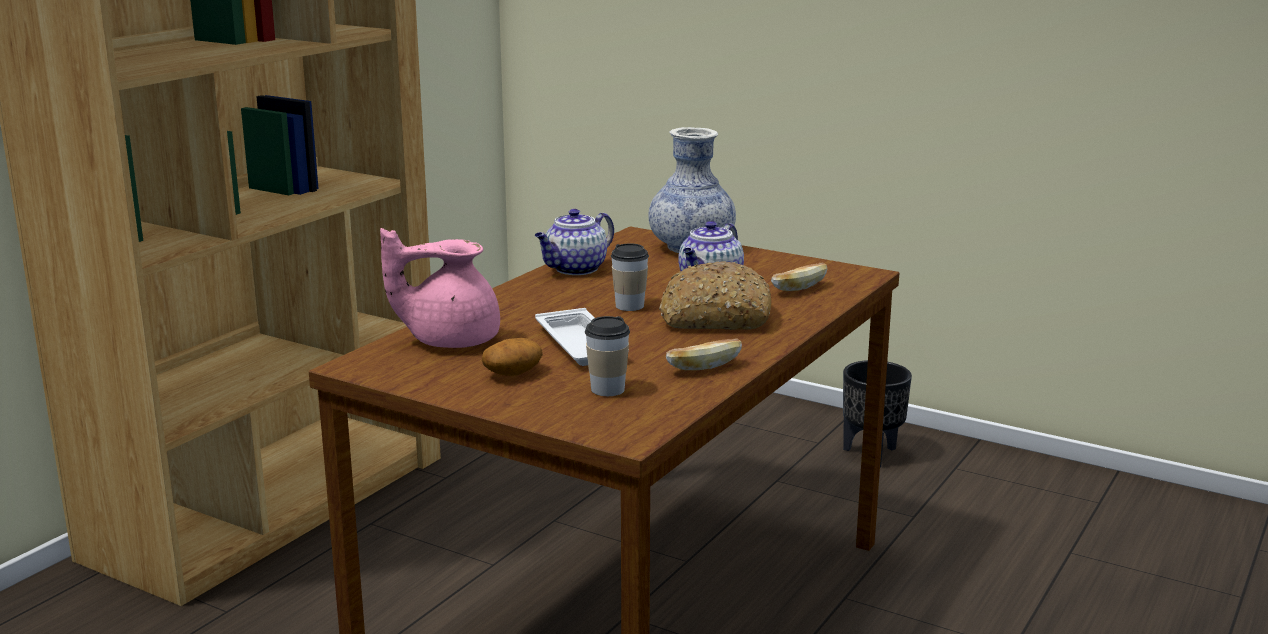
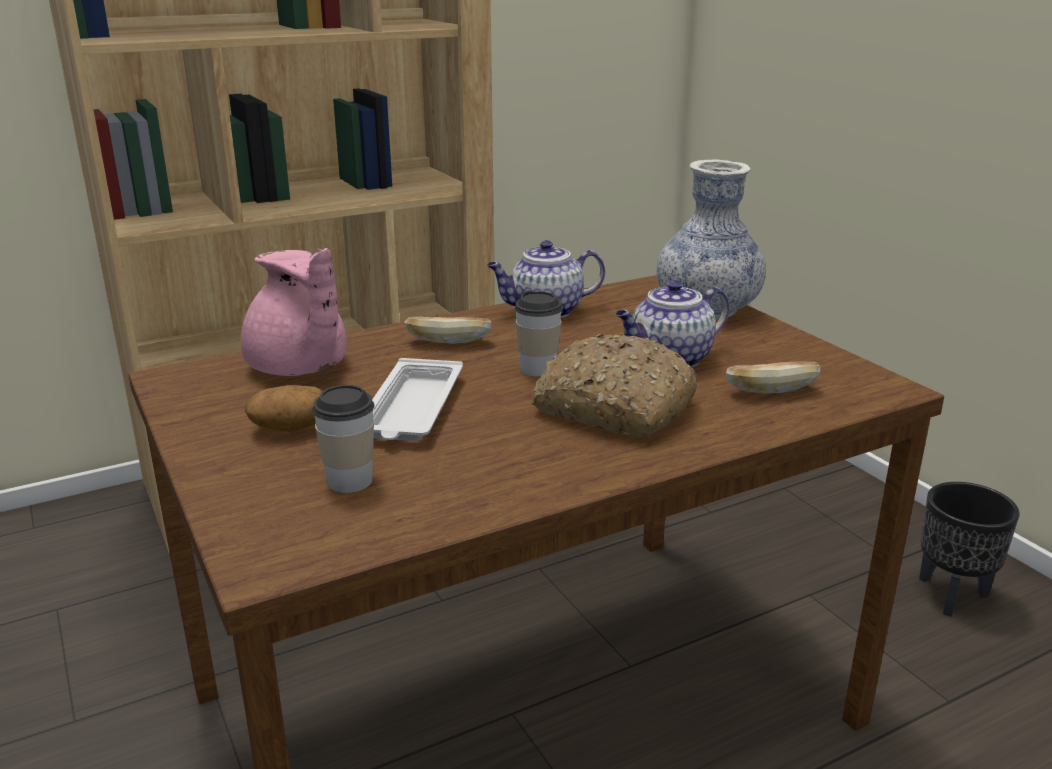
camera: 30 degrees right, 5 degrees up
(450, 340) = (299, 368): pink teapot -> pink teapot turned 150 degrees counterclockwise
(703, 368) = (501, 481): bread -> bread (448, 342)

